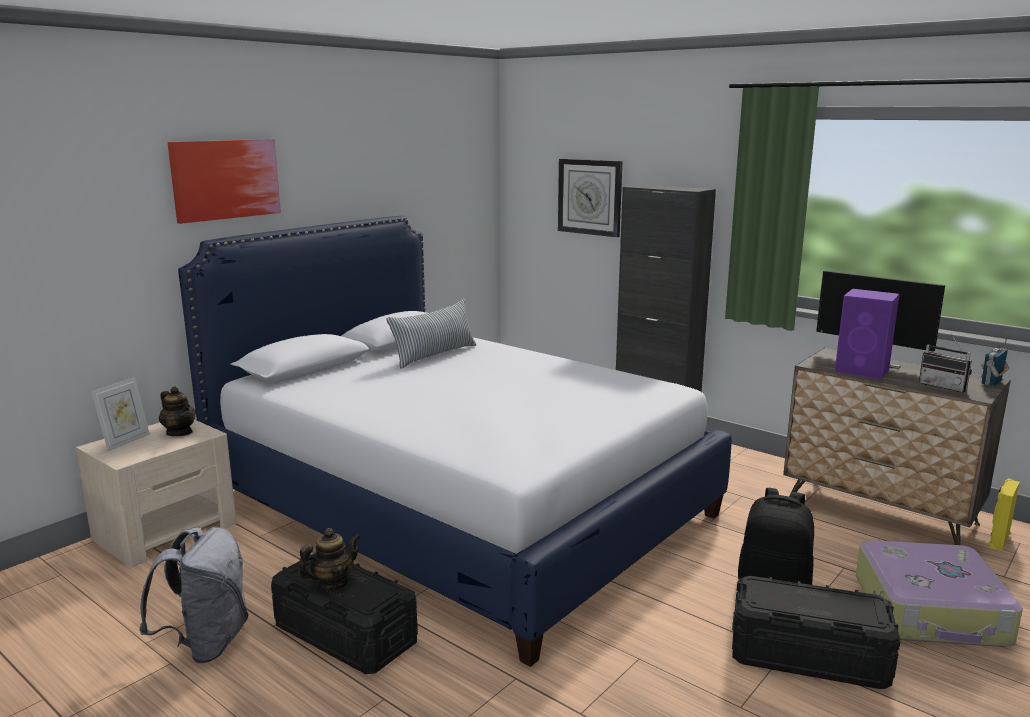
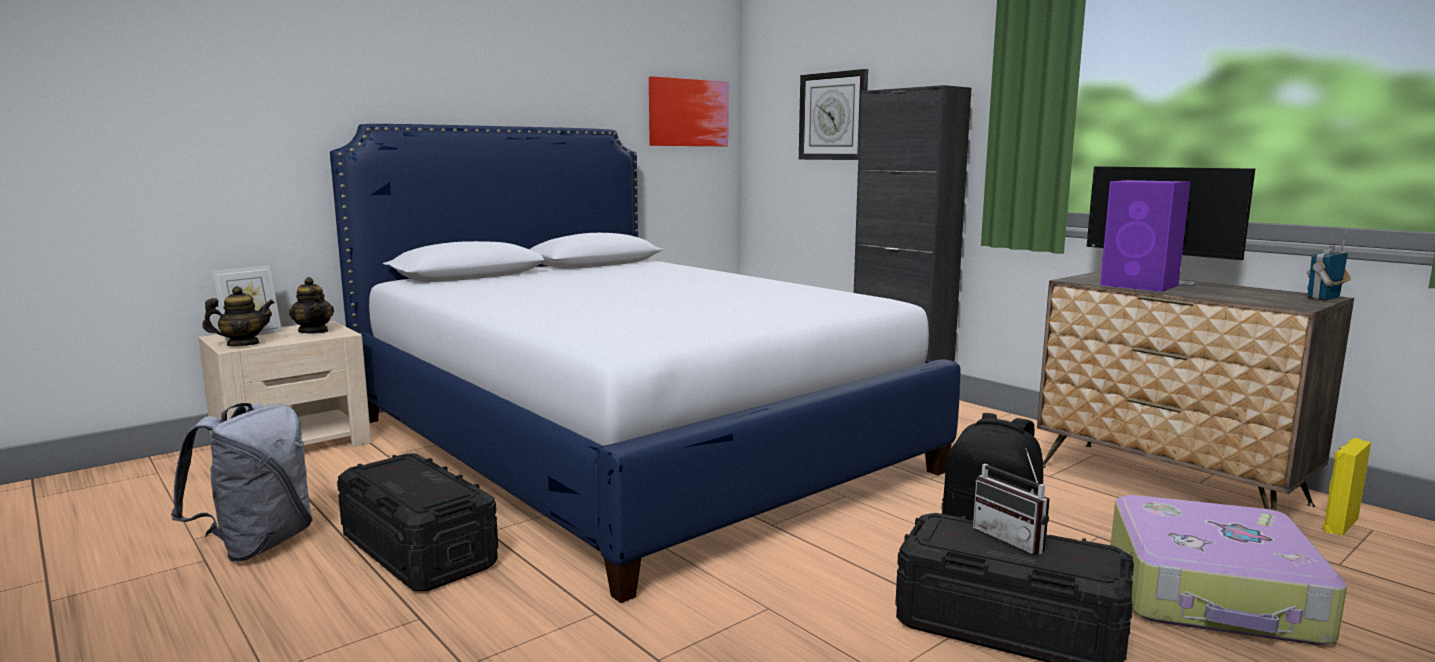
camera: 10 degrees right, 5 degrees down
(225, 179) = (396, 63): picture -> picture (688, 113)
(332, 583) = (400, 481): teapot -> teapot (243, 344)
(434, 355) = (620, 272): pillow -> none
(944, 386) = (1251, 298): radio -> radio (1014, 539)

